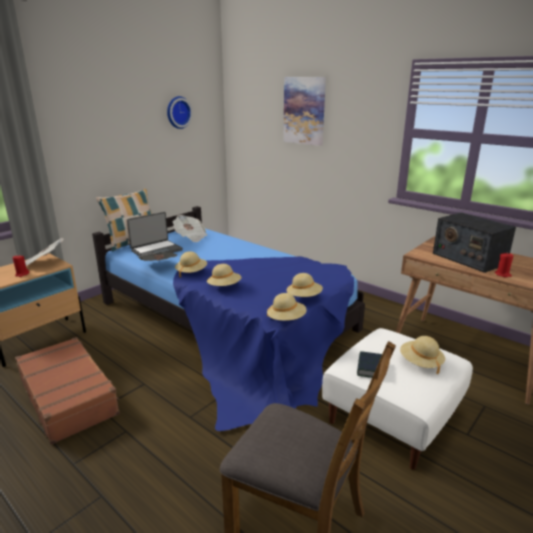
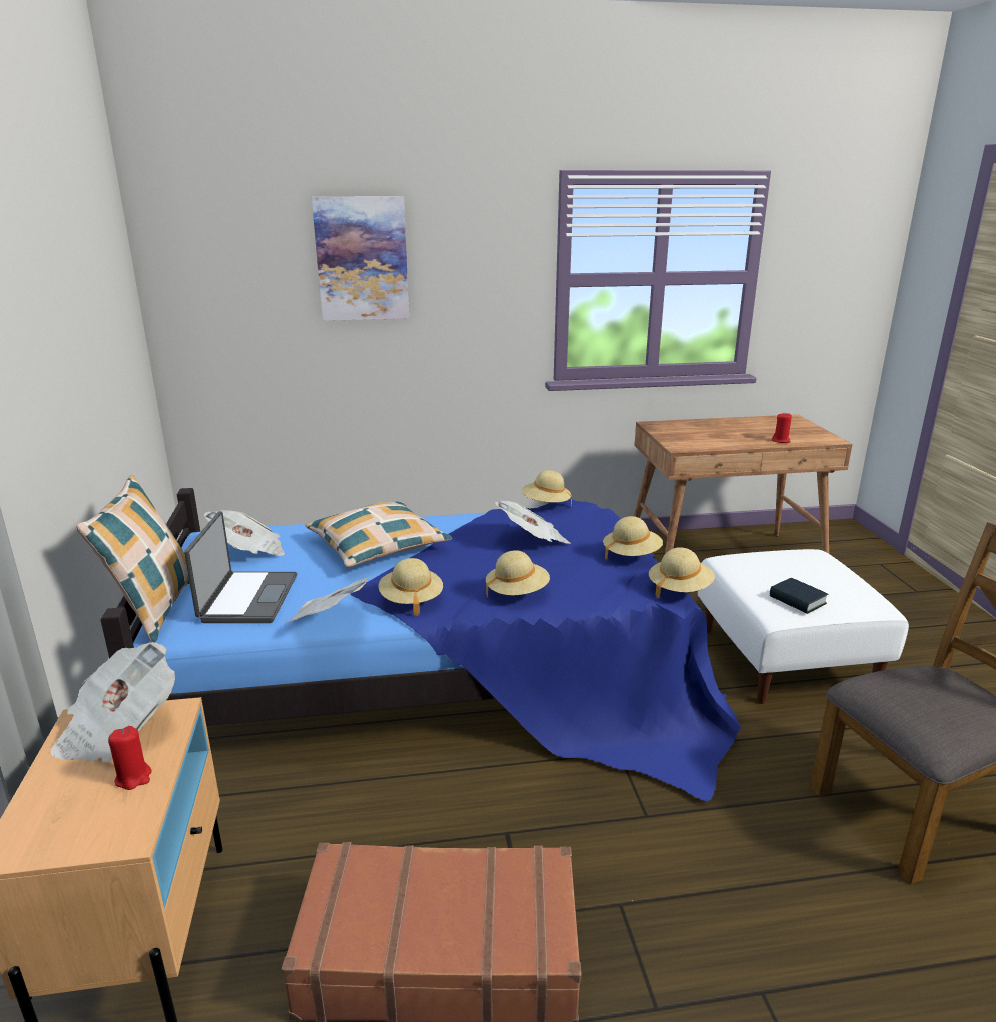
camera: 50 degrees left, 0 degrees up
(178, 112) = (95, 284): wall clock -> none
(229, 251) = (377, 545): none -> pillow
(281, 273) = (533, 540): none -> newspaper
(420, 363) = (810, 571): beige hat -> beige hat (546, 504)
(468, 258) = (722, 435): radio -> none

